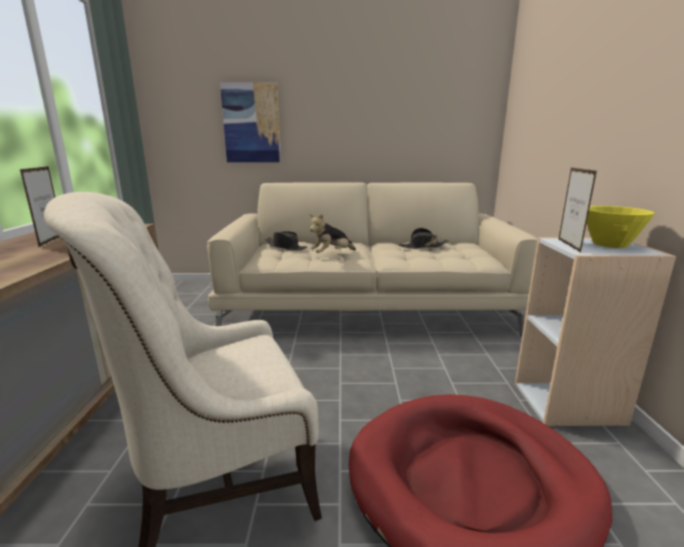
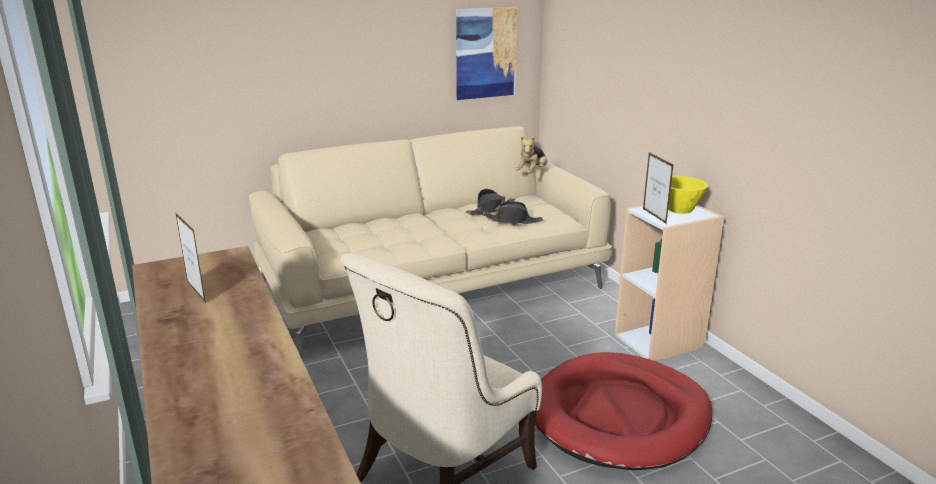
camera: 25 degrees left, 5 degrees up
(252, 123) = (249, 73): picture -> picture (485, 53)
(286, 247) = (343, 235): black hat -> black hat (512, 220)
(331, 254) = (406, 237): plush toy -> plush toy (532, 173)

